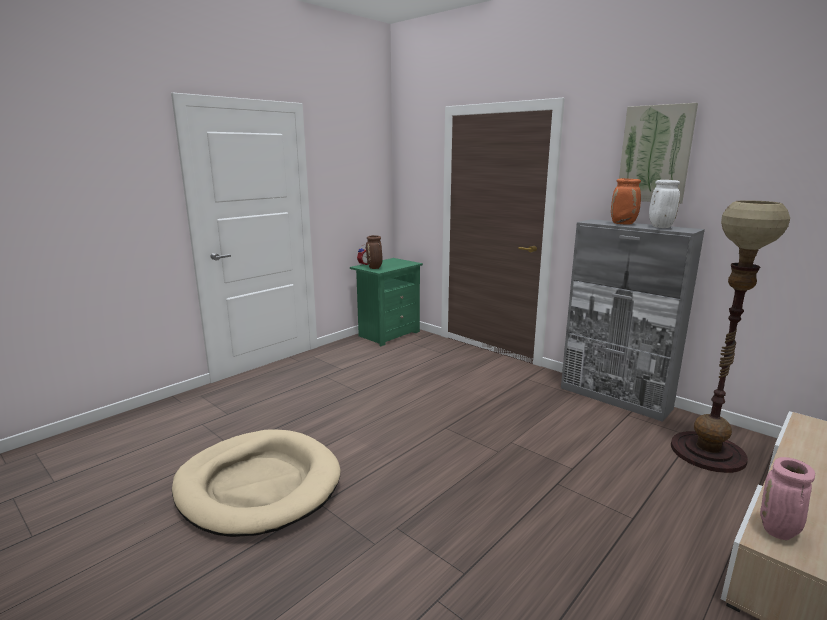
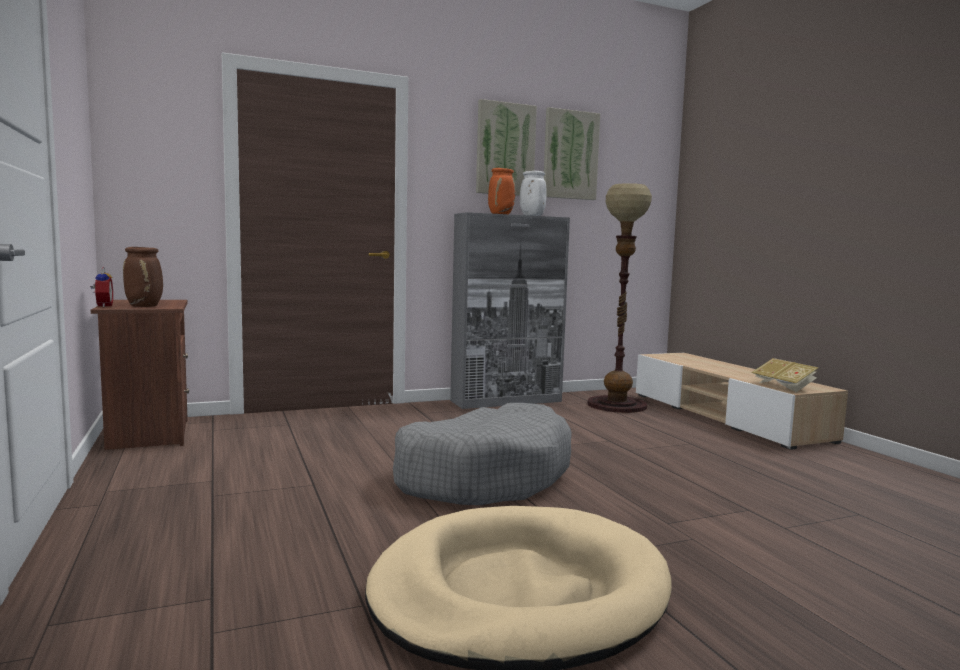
camera: 65 degrees left, 10 degrees down
(388, 334) = (148, 434): green nightstand -> brown nightstand
(420, 434) = (483, 476): none -> grey dog bed
(745, 154) = (570, 155): none -> picture
(778, 532) = (784, 387): pink vase -> book

